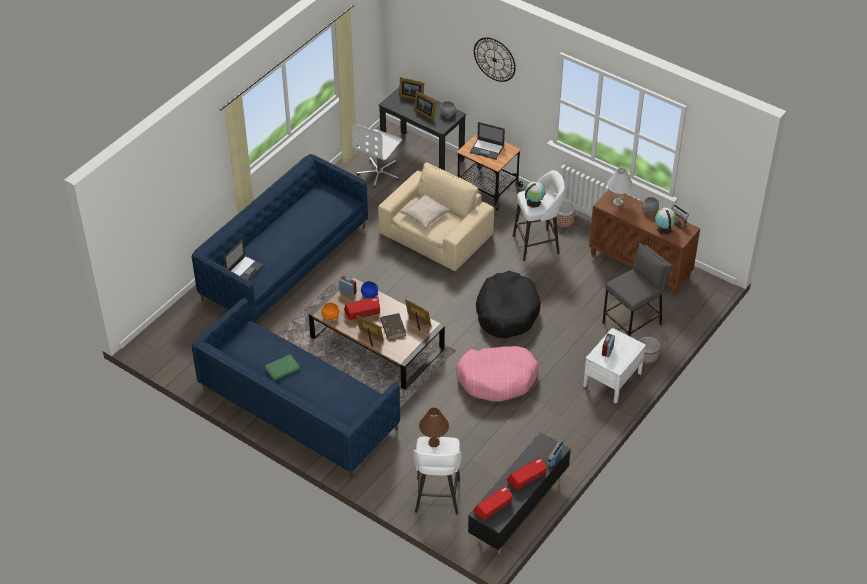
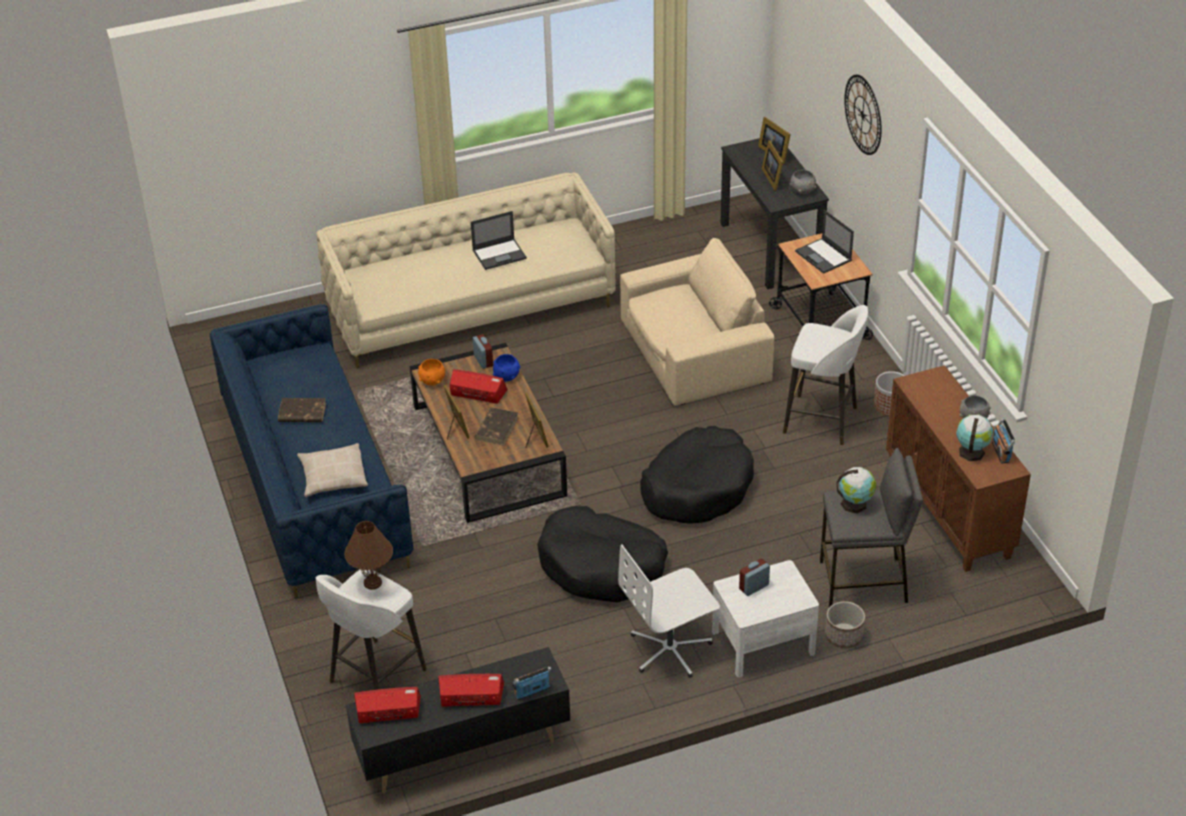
camera: 35 degrees right, 5 degrees down
(244, 269) = (378, 279): laptop -> laptop (500, 254)
(282, 369) = (302, 413): green book -> brown book
(285, 262) = (471, 306): blue sofa -> beige sofa
(379, 173) = (692, 249): white office chair -> white office chair (670, 649)
(425, 215) = (673, 309): beige pillow -> beige pillow (333, 477)
(497, 379) = (601, 566): pink dog bed -> black dog bed
(534, 202) = (815, 342): globe -> globe (855, 504)
(618, 202) = (936, 389): white table lamp -> none

